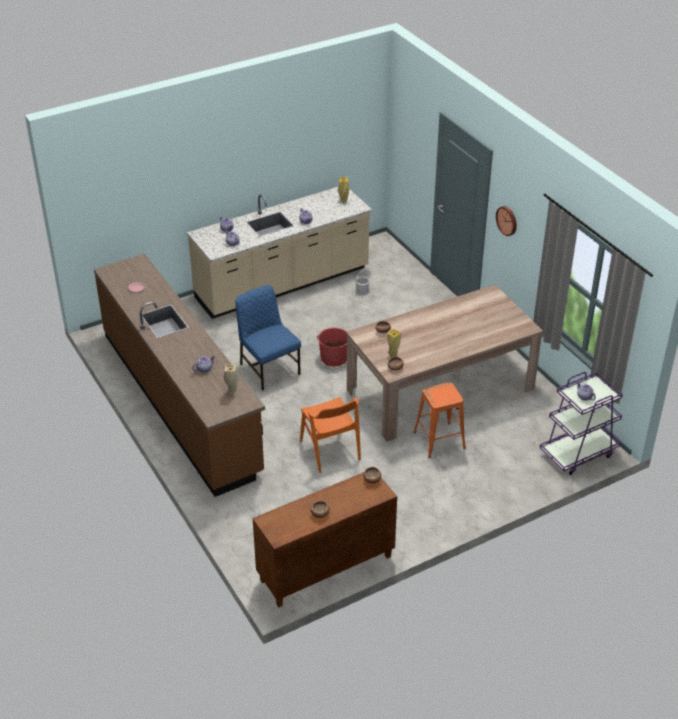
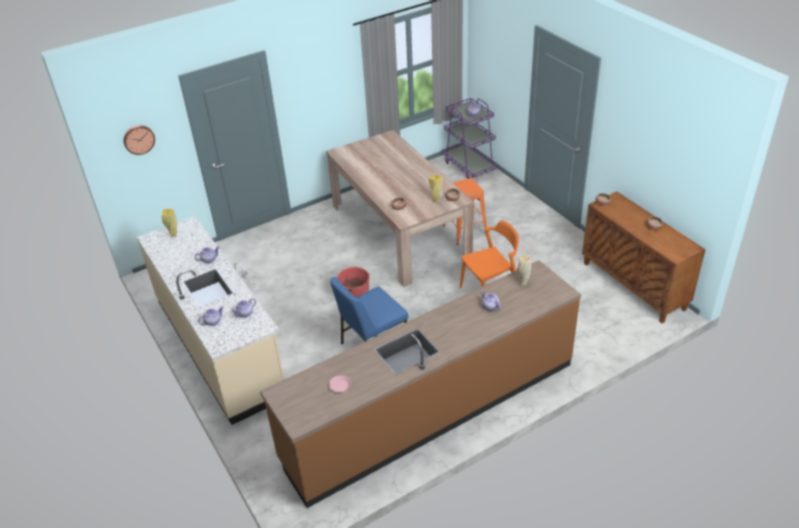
camera: 90 degrees left, 0 degrees up
(507, 220) = (304, 95): wall clock -> wall clock (138, 139)

